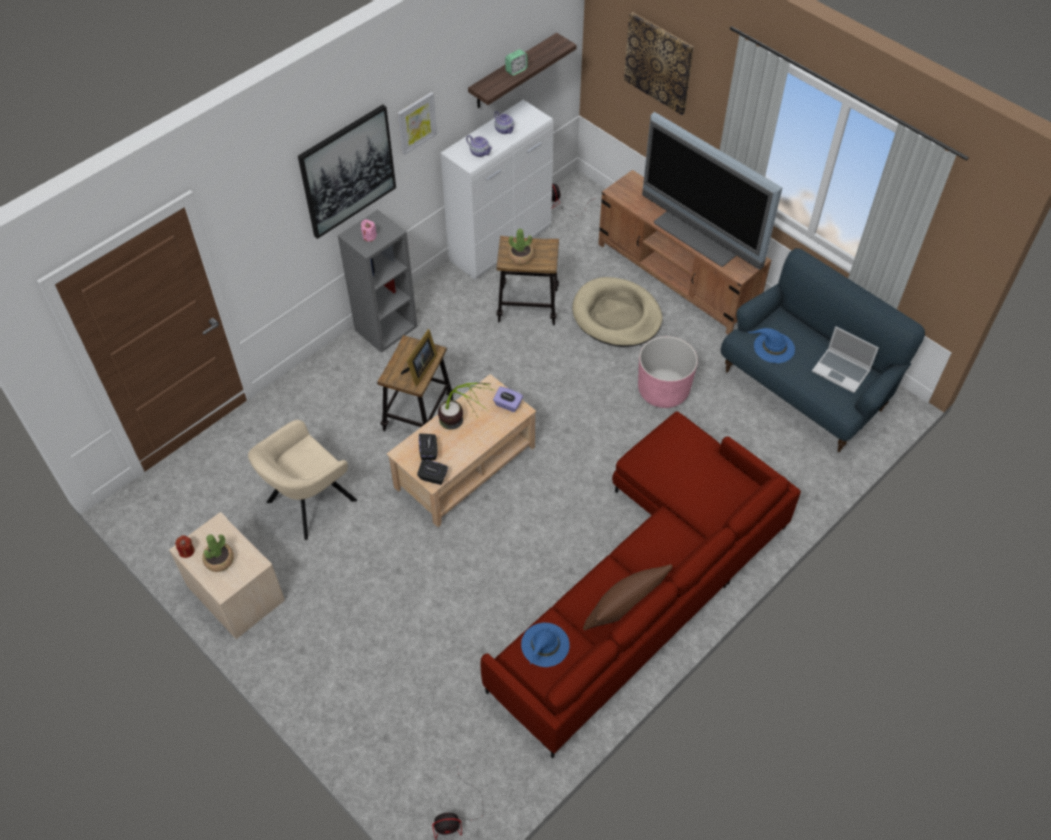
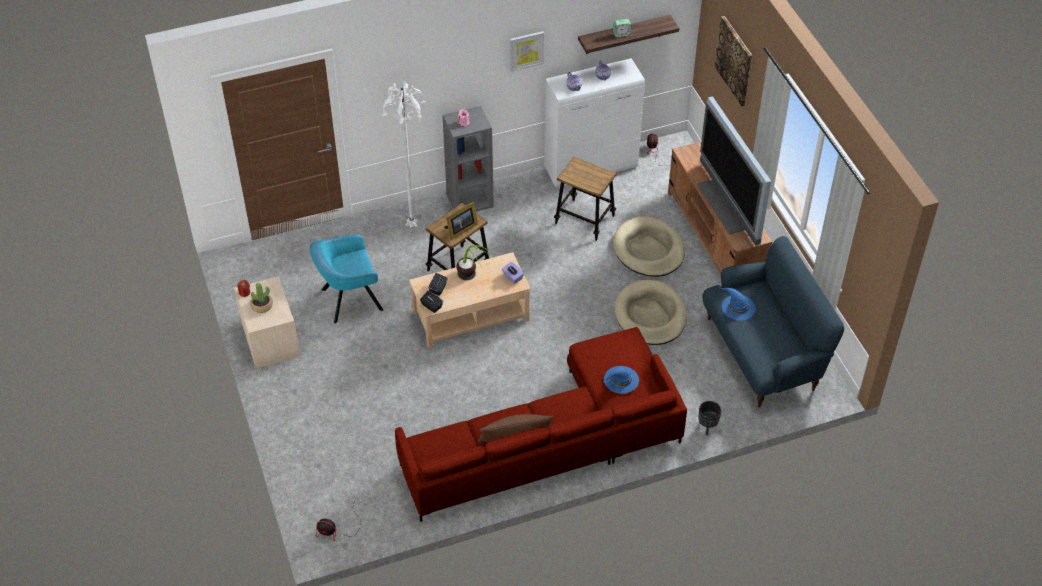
camera: 25 degrees right, 5 degrees down
(308, 503) = (349, 300): beige armchair -> turquoise armchair
(336, 381) = (413, 225): none -> white floor lamp
(347, 171) = (460, 70): picture -> none
(521, 256) = (580, 176): potted plant -> none
(545, 645) = (445, 441): blue hat -> blue hat (621, 380)
(663, 390) = (650, 315): pink planter -> beige dog bed
(801, 498) = (707, 427): none -> black planter
(841, 371) = (779, 342): laptop -> none

